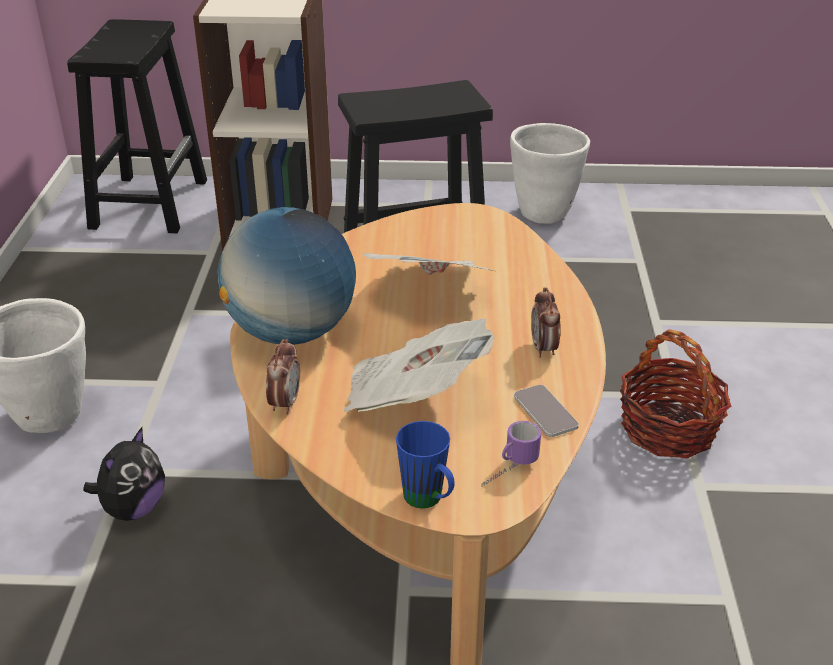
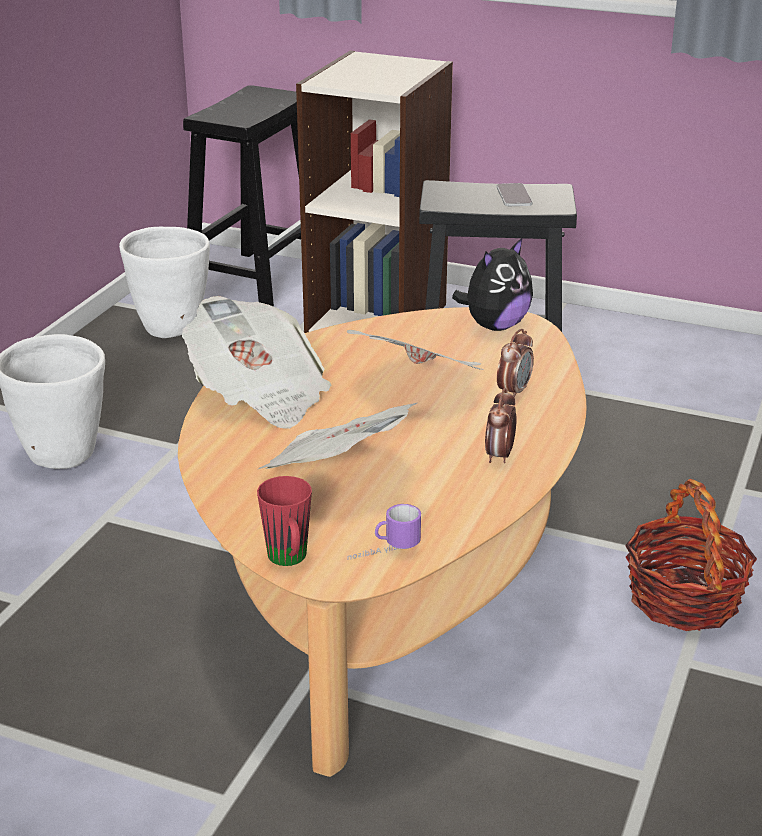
camera: 20 degrees right, 5 degrees down
(133, 508) = (94, 550): plush toy -> plush toy (495, 326)
(285, 403) = (213, 453): alarm clock -> alarm clock (513, 391)
(291, 332) = (259, 395): globe -> newspaper
(429, 501) = (289, 561): blue mug -> red mug
(544, 213) = (674, 357): white planter -> white planter (172, 328)
(545, 412) = (459, 511): phone -> phone (514, 196)

